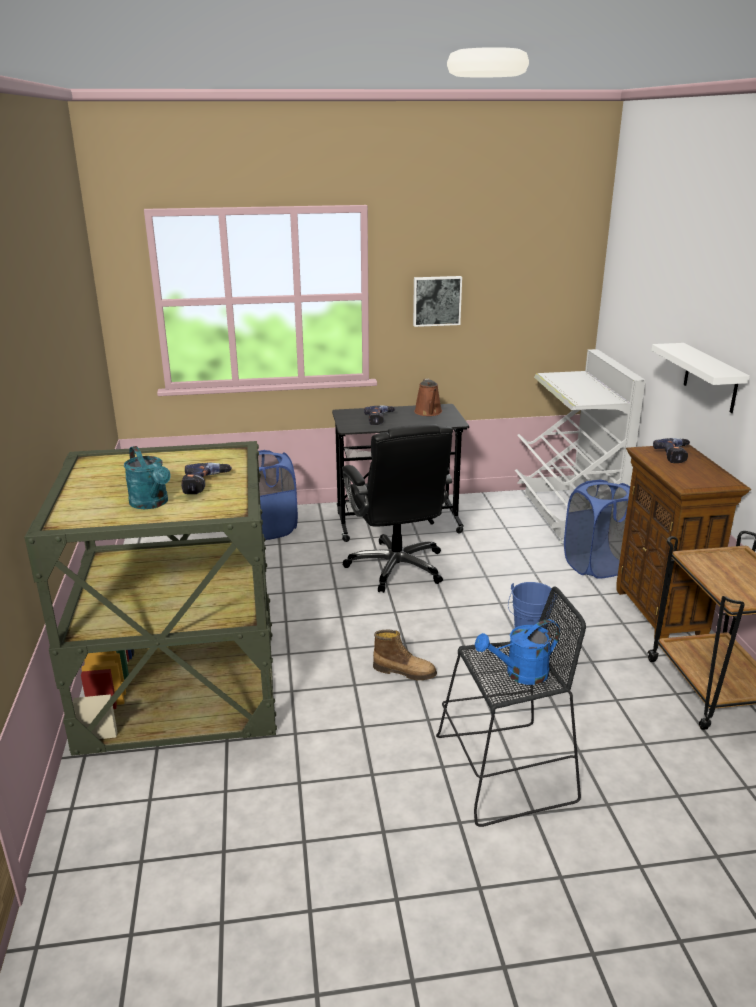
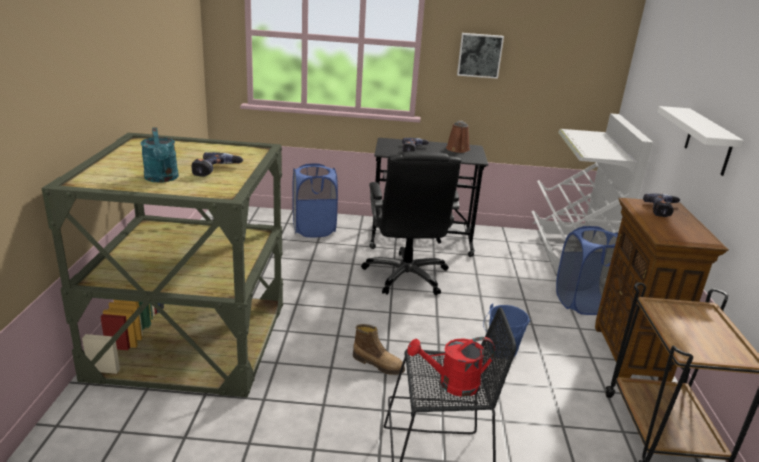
camera: 10 degrees right, 0 degrees up
(520, 674) = (451, 384): blue watering can -> red watering can

